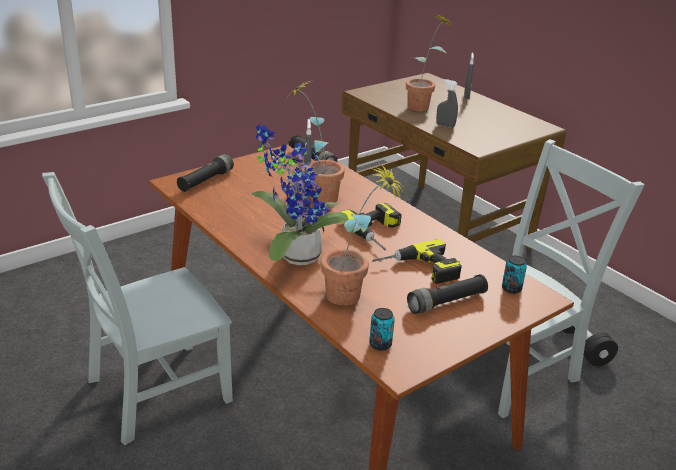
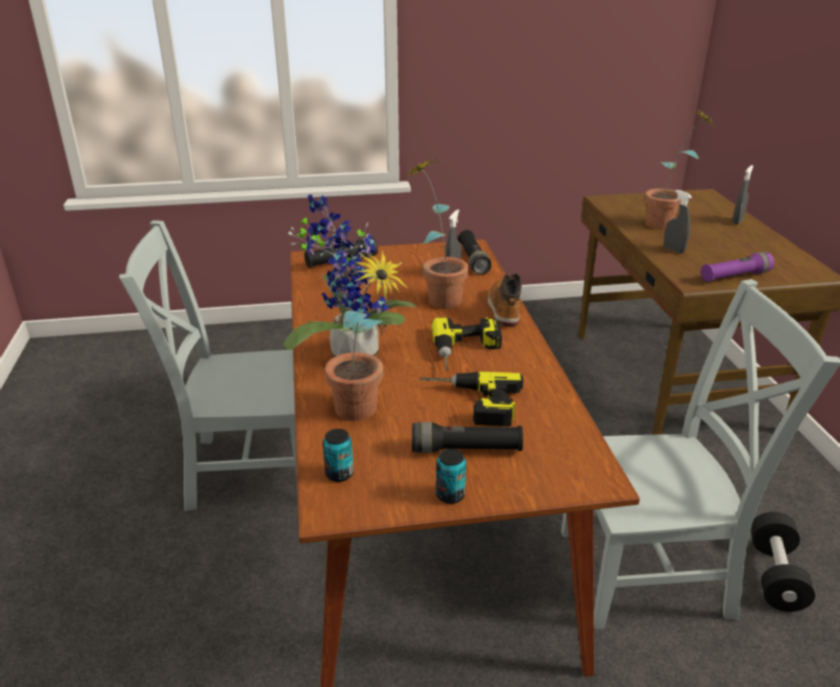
camera: 30 degrees right, 0 degrees up
(372, 194) = (503, 308): none -> boot
(500, 139) = (734, 276): none -> purple flashlight
(511, 288) = (566, 456): can -> can (450, 495)

